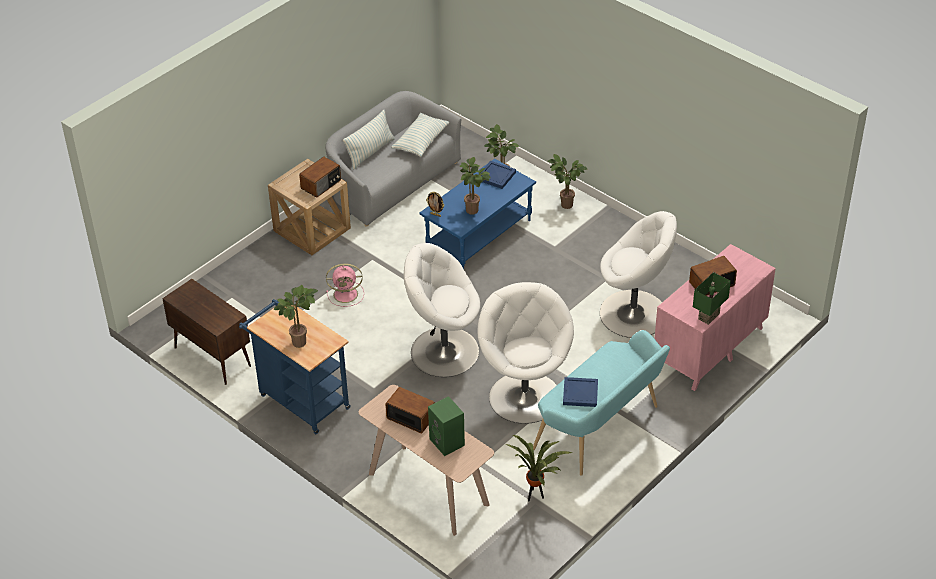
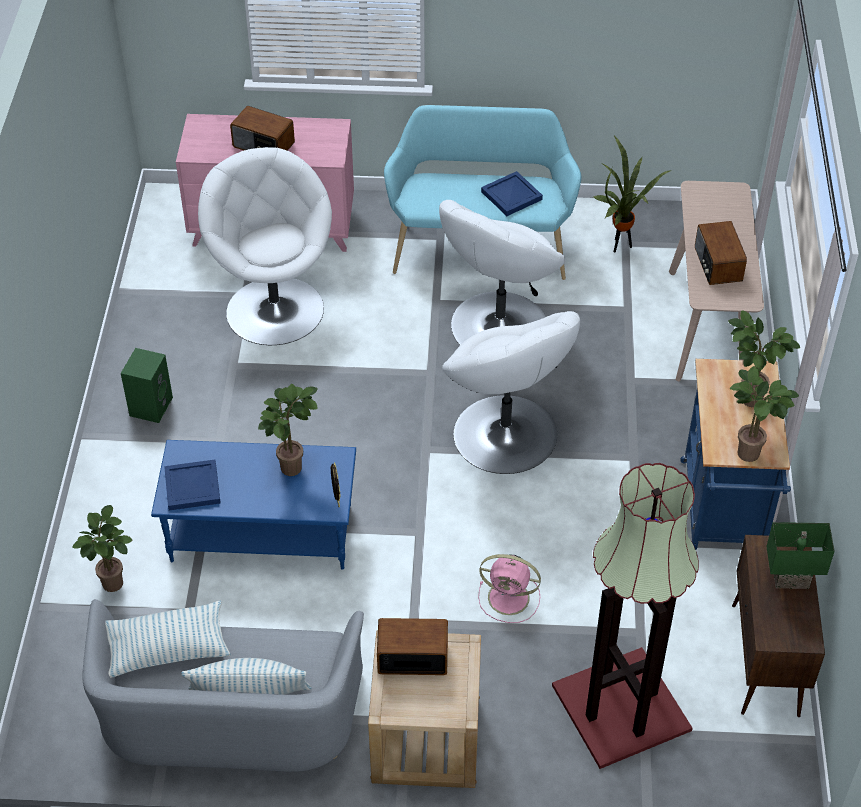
camera: 130 degrees left, 5 degrees up
(252, 295) = (621, 706): none -> floor lamp
(346, 294) = (510, 598): pink fan -> pink fan turned 150 degrees clockwise
(448, 442) = (712, 219): green speaker -> green speaker (150, 405)
(565, 205) = (119, 480): potted plant -> potted plant (752, 454)
(709, 317) = (320, 124): green table lamp -> green table lamp (791, 578)

